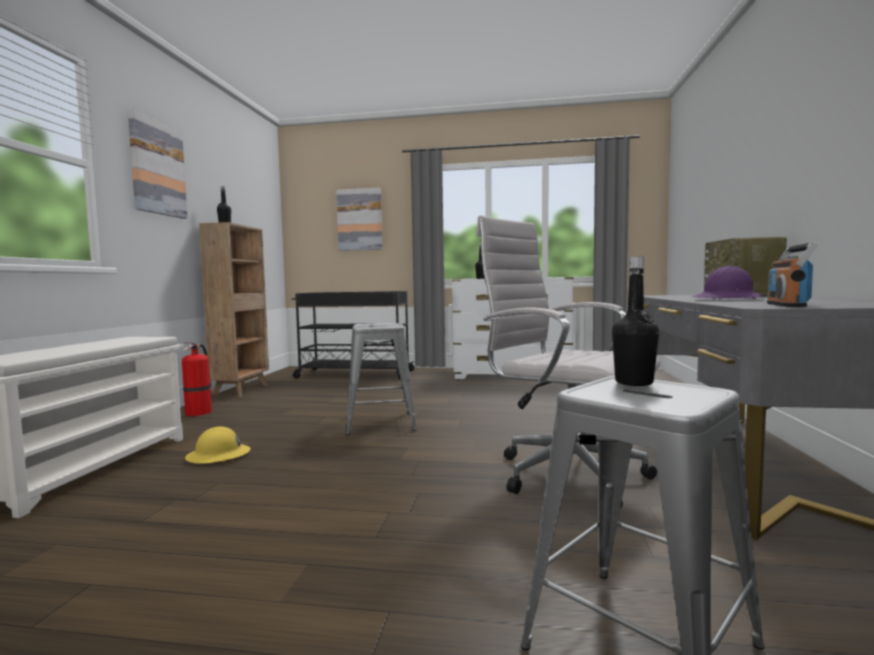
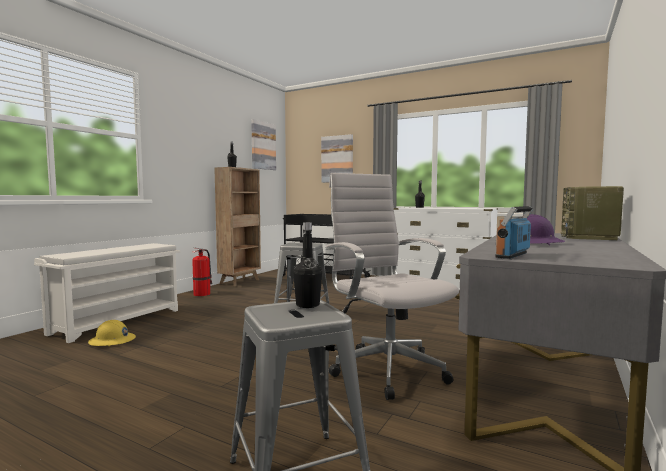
camera: 20 degrees right, 0 degrees up
(157, 168) = (185, 134): picture -> picture (263, 145)
(218, 455) = (187, 323): yellow hard hat -> yellow hard hat (112, 341)

